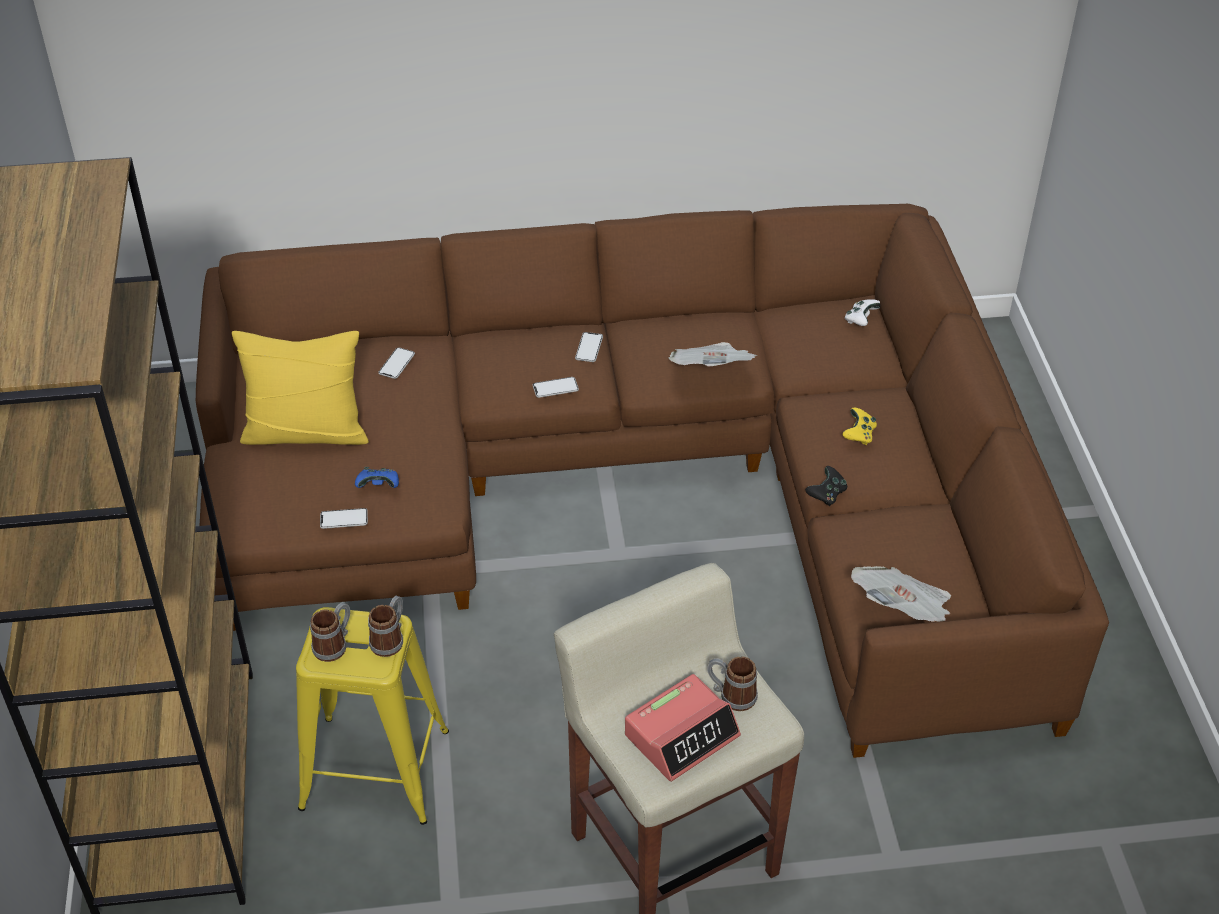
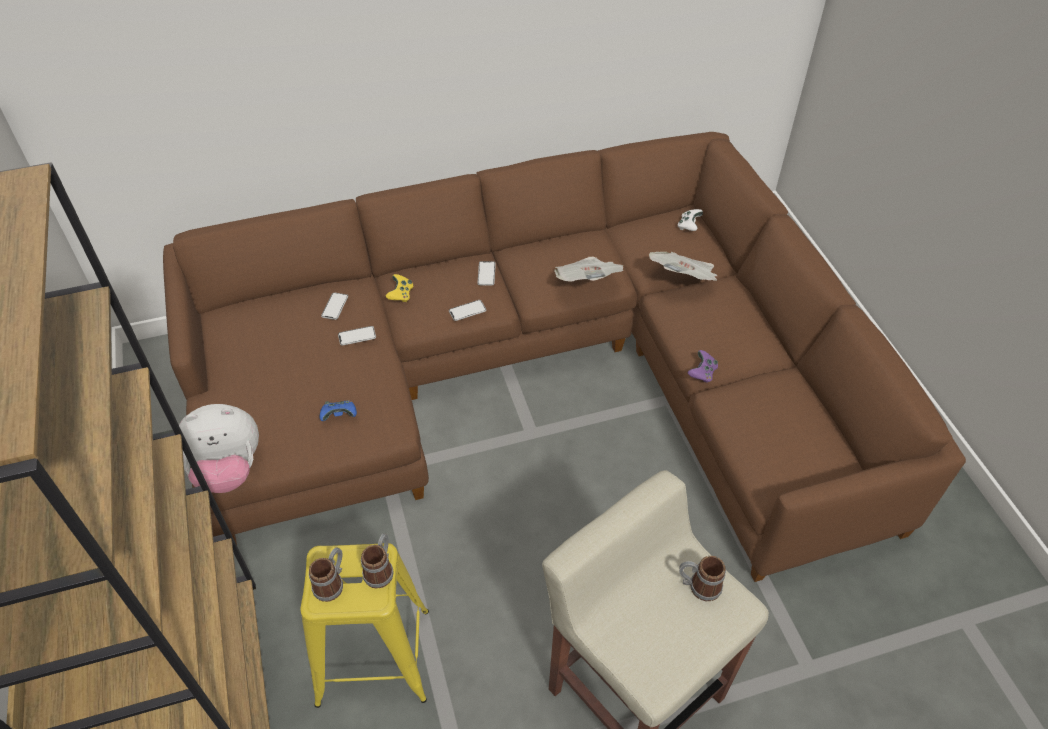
camera: 10 degrees left, 5 degrees up
(242, 528) = (228, 470): none -> plush toy
(306, 432) = (270, 376): yellow pillow -> none
(344, 519) = (315, 449): phone -> phone (357, 336)
(682, 735) = (667, 634): alarm clock -> none
(826, 495) = (702, 373): black game controller -> purple game controller
(859, 435) = (714, 320): yellow game controller -> yellow game controller (401, 295)
(902, 611) = (791, 467): newspaper -> newspaper (684, 279)

